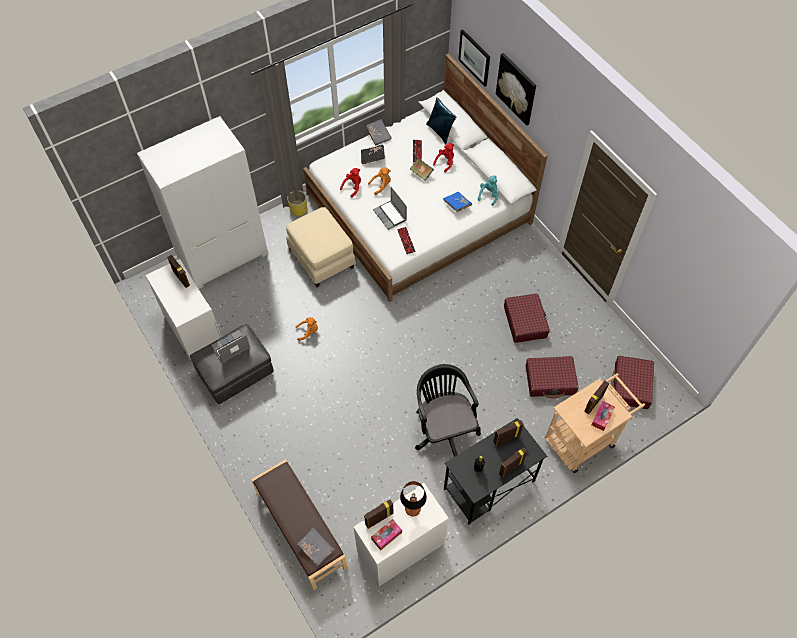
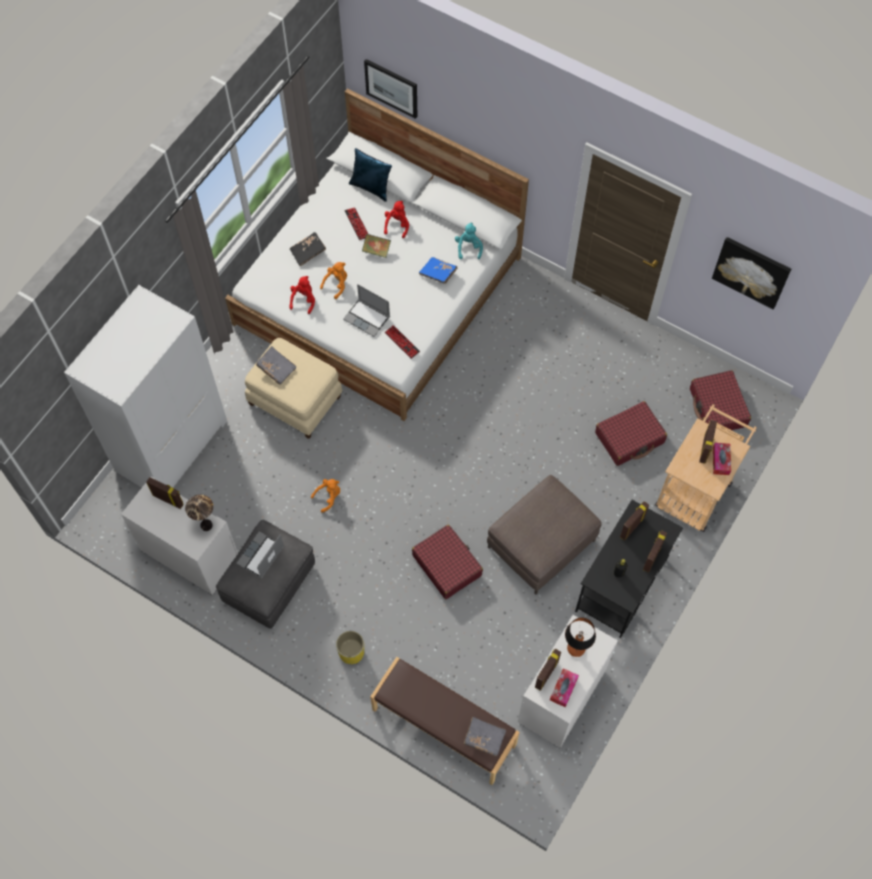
camera: 25 degrees left, 5 degrees up
(197, 306) = (207, 525): none -> table lamp
(298, 209) = (233, 349): yellow planter -> yellow planter (351, 652)
(378, 135) = (299, 220): grey book -> grey book (276, 368)
(443, 428) = (541, 543): black office chair -> brown ottoman
(516, 88) = (466, 114): picture -> picture (751, 271)
(525, 322) = (570, 381): red suitcase -> red suitcase (447, 565)

